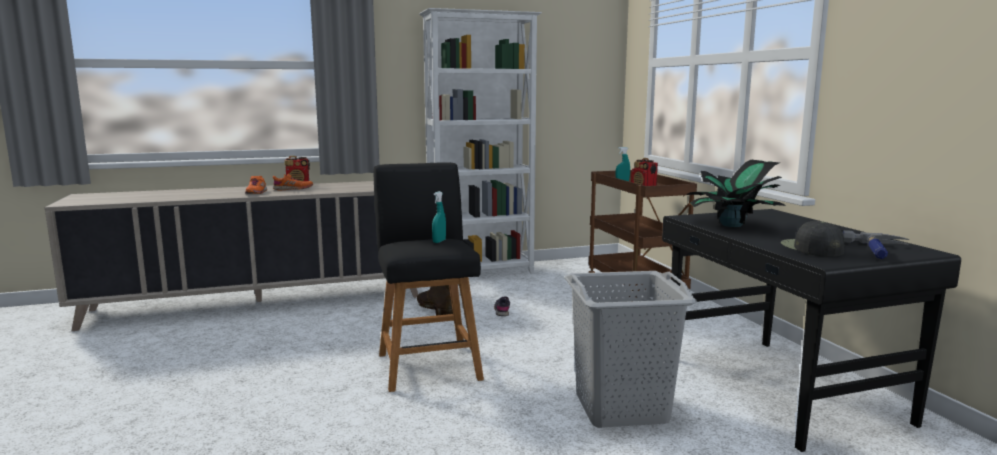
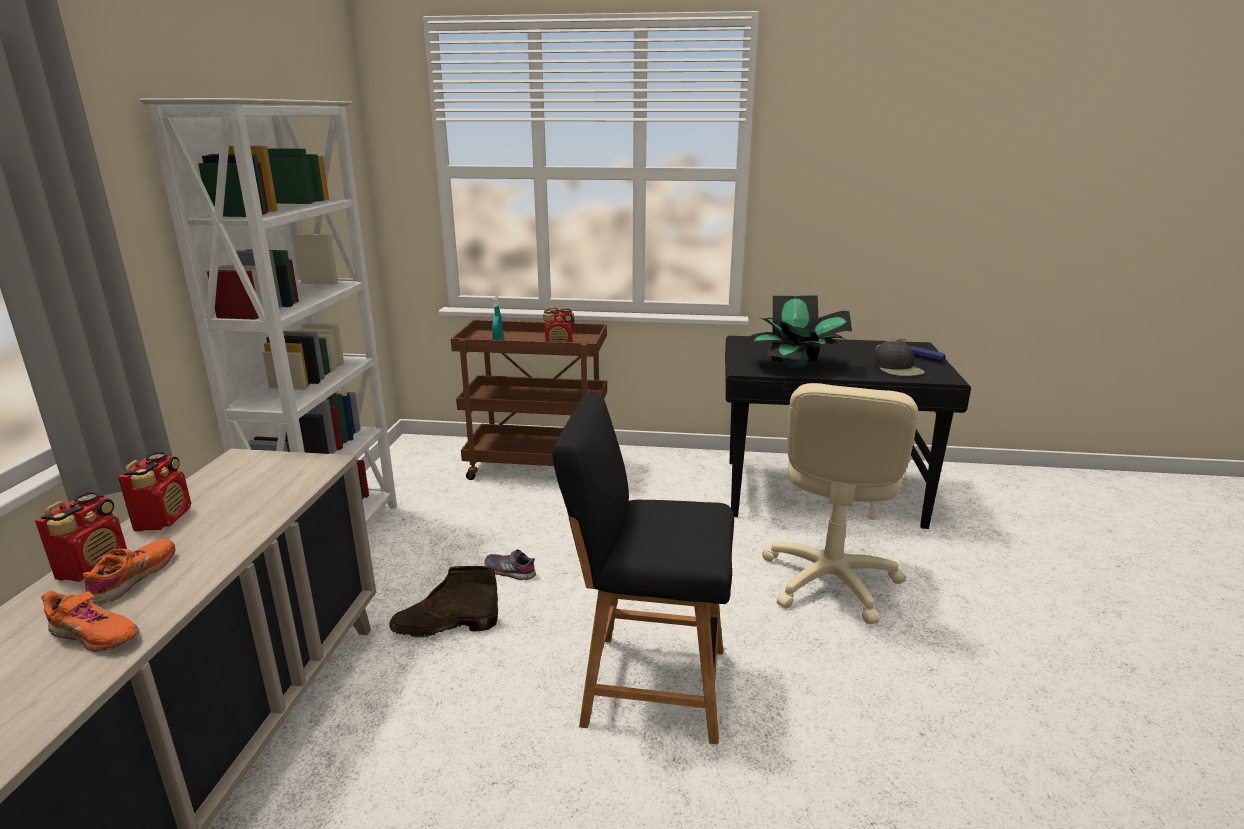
camera: 65 degrees left, 10 degrees up
(337, 184) = (164, 518): none -> radio
(439, 241) = (673, 513): turquoise spray bottle -> none
(620, 408) = (829, 581): grey laundry basket -> beige office chair
(811, 248) = (898, 368): black cap -> black cap turned 120 degrees counterclockwise

